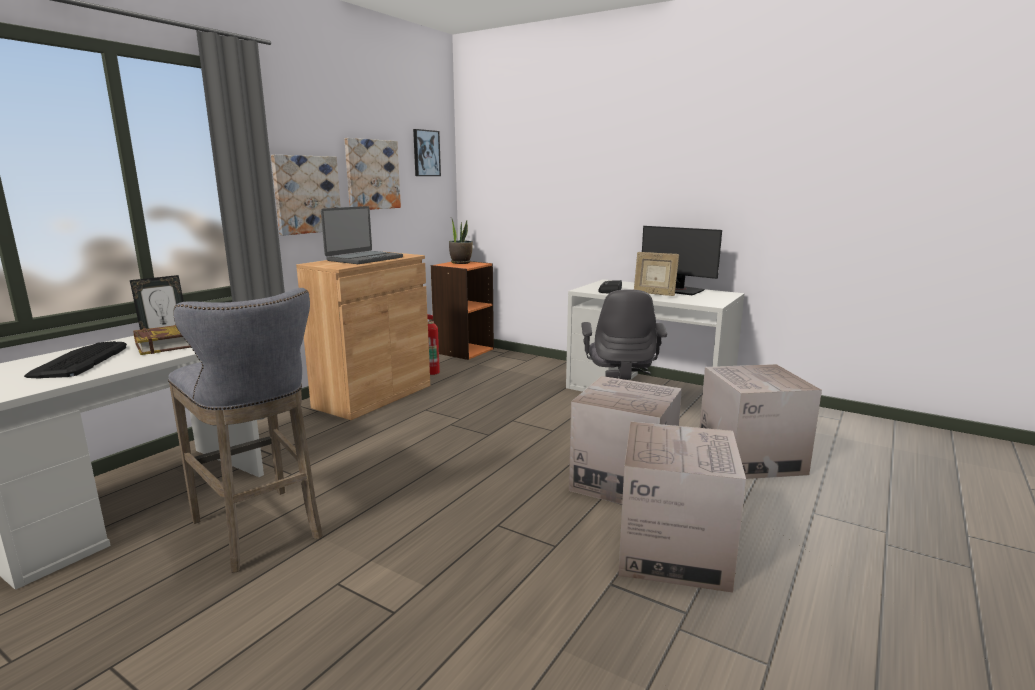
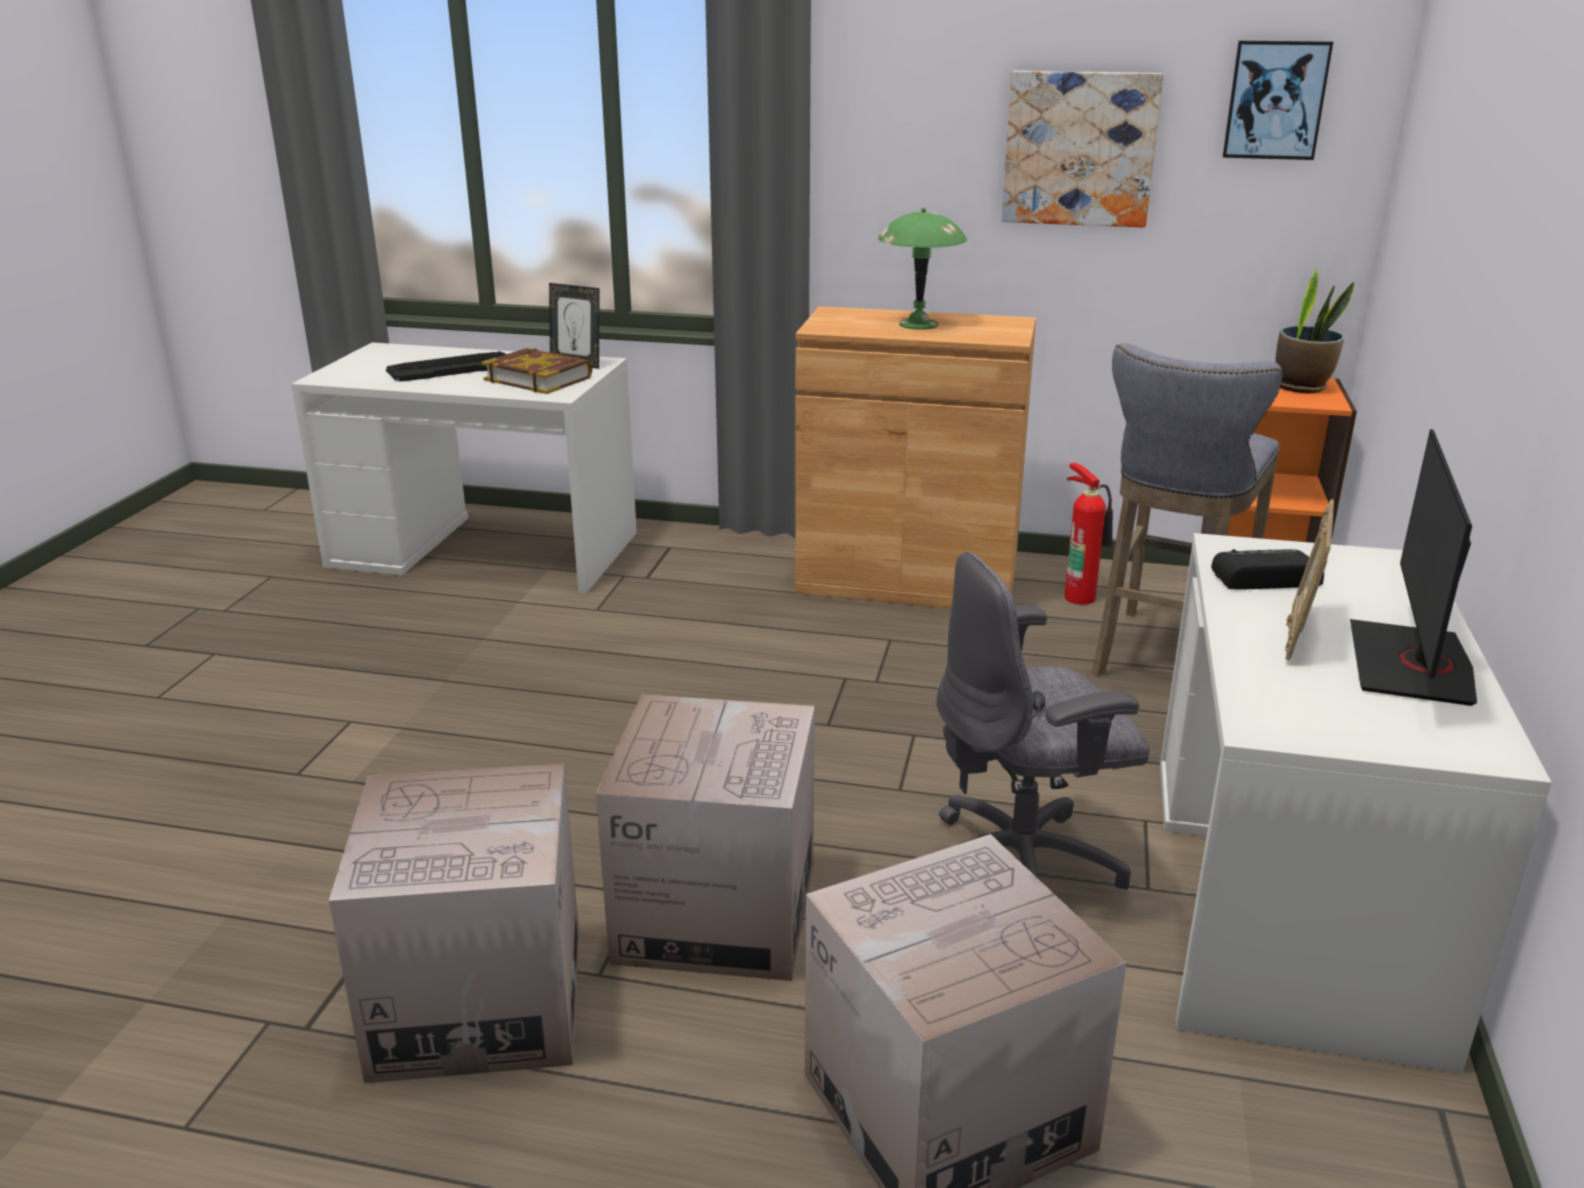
camera: 70 degrees right, 10 degrees up
(261, 531) = (449, 640): grey stool -> grey stool (1166, 659)
(306, 194) = (903, 182): picture -> none
(364, 259) = (919, 324): laptop -> green table lamp

